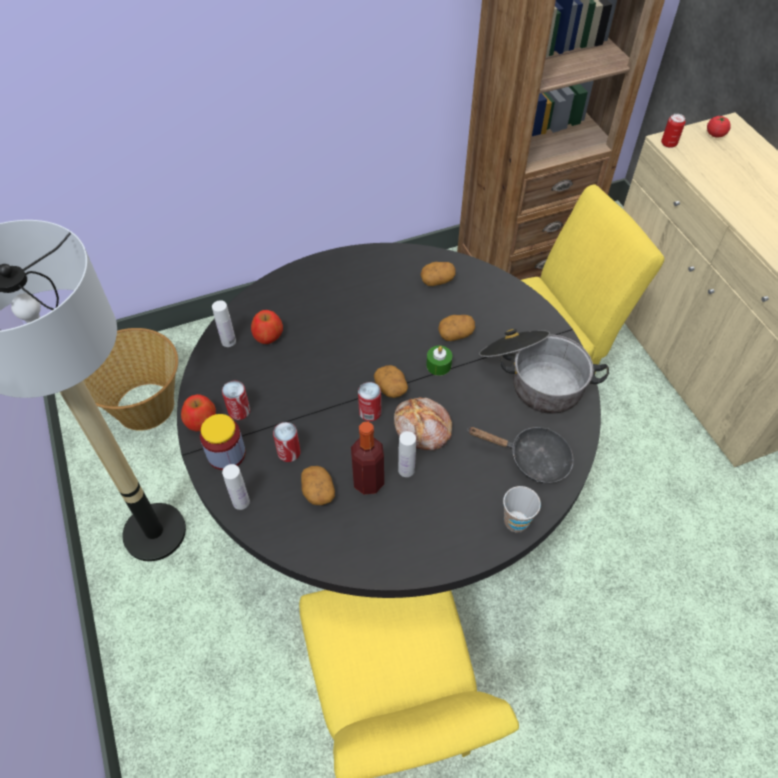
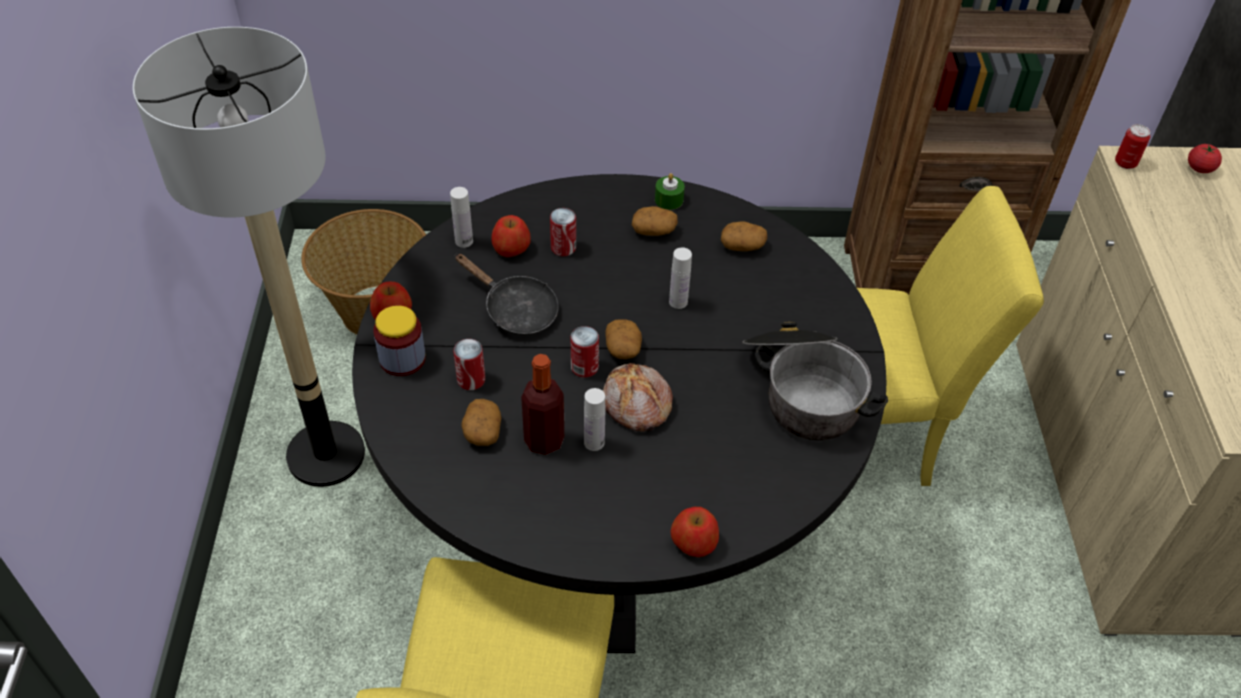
camera: 20 degrees right, 5 degrees down
(239, 411) = (438, 319): can -> can (563, 248)
(241, 502) = (393, 413): white bottle -> white bottle (678, 302)
(438, 365) = (693, 341): green candle -> green candle (669, 200)
(456, 333) = (733, 312): potato -> potato (654, 230)
(516, 521) = (694, 542): cup -> apple
(532, 459) = (751, 481): black frying pan -> black frying pan (515, 310)

